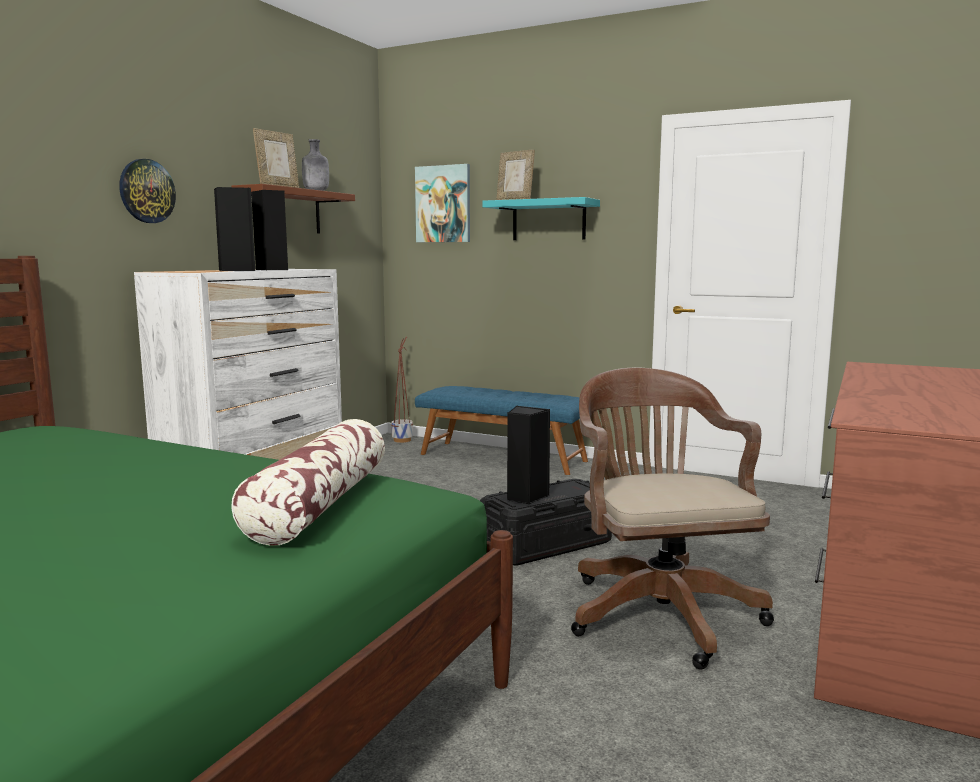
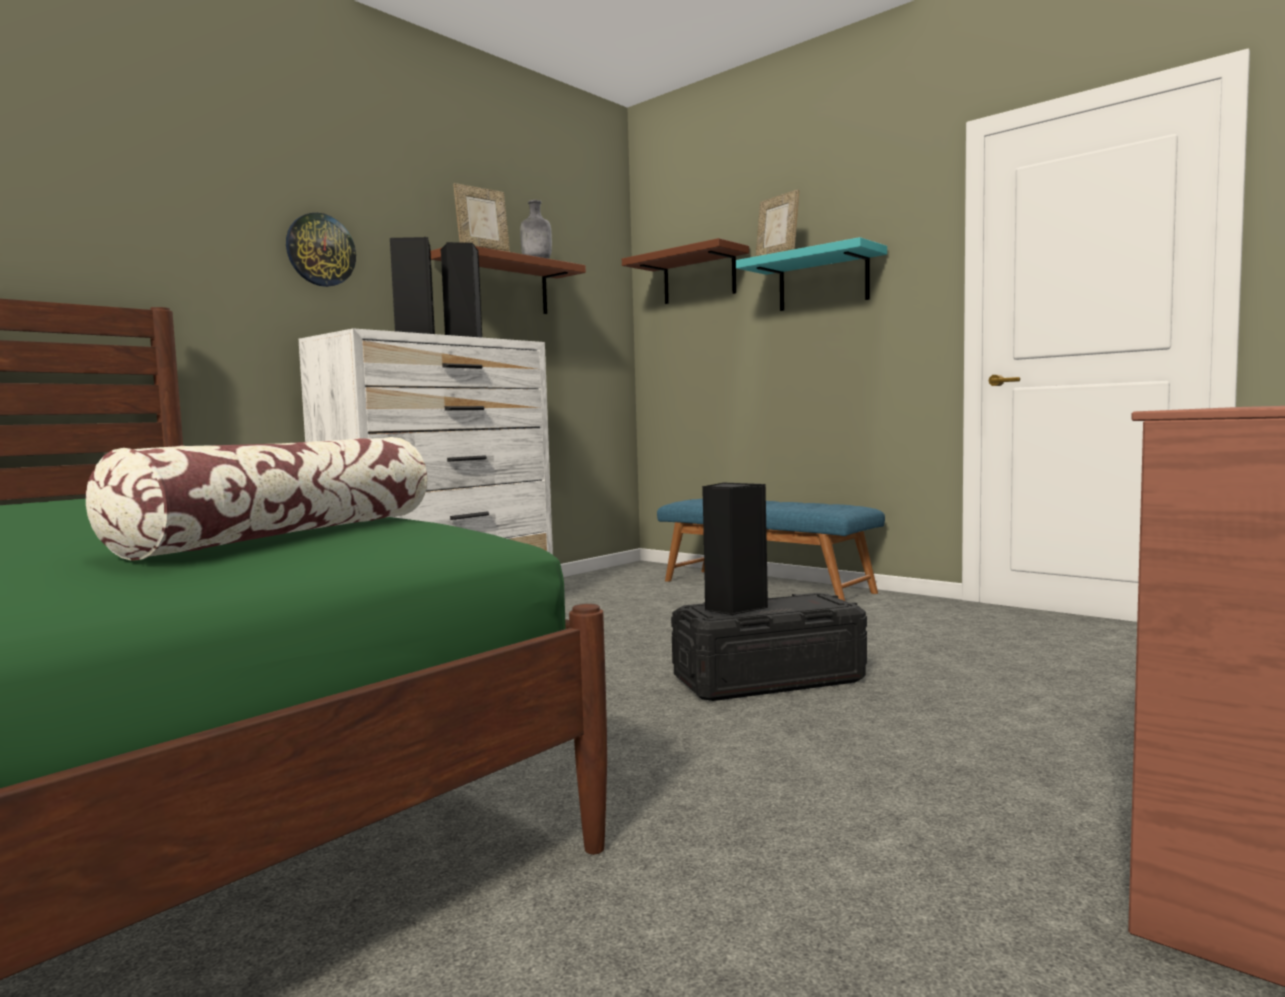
camera: 15 degrees right, 5 degrees down
(402, 440) = (652, 567): planter -> none
(443, 204) = (699, 277): picture -> brown shelf
(658, 610) = (895, 770): brown office chair -> none

